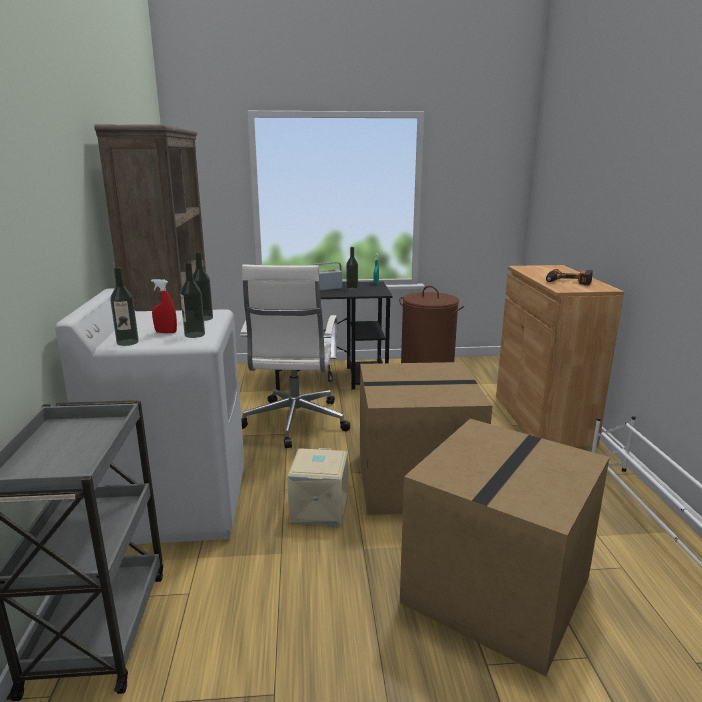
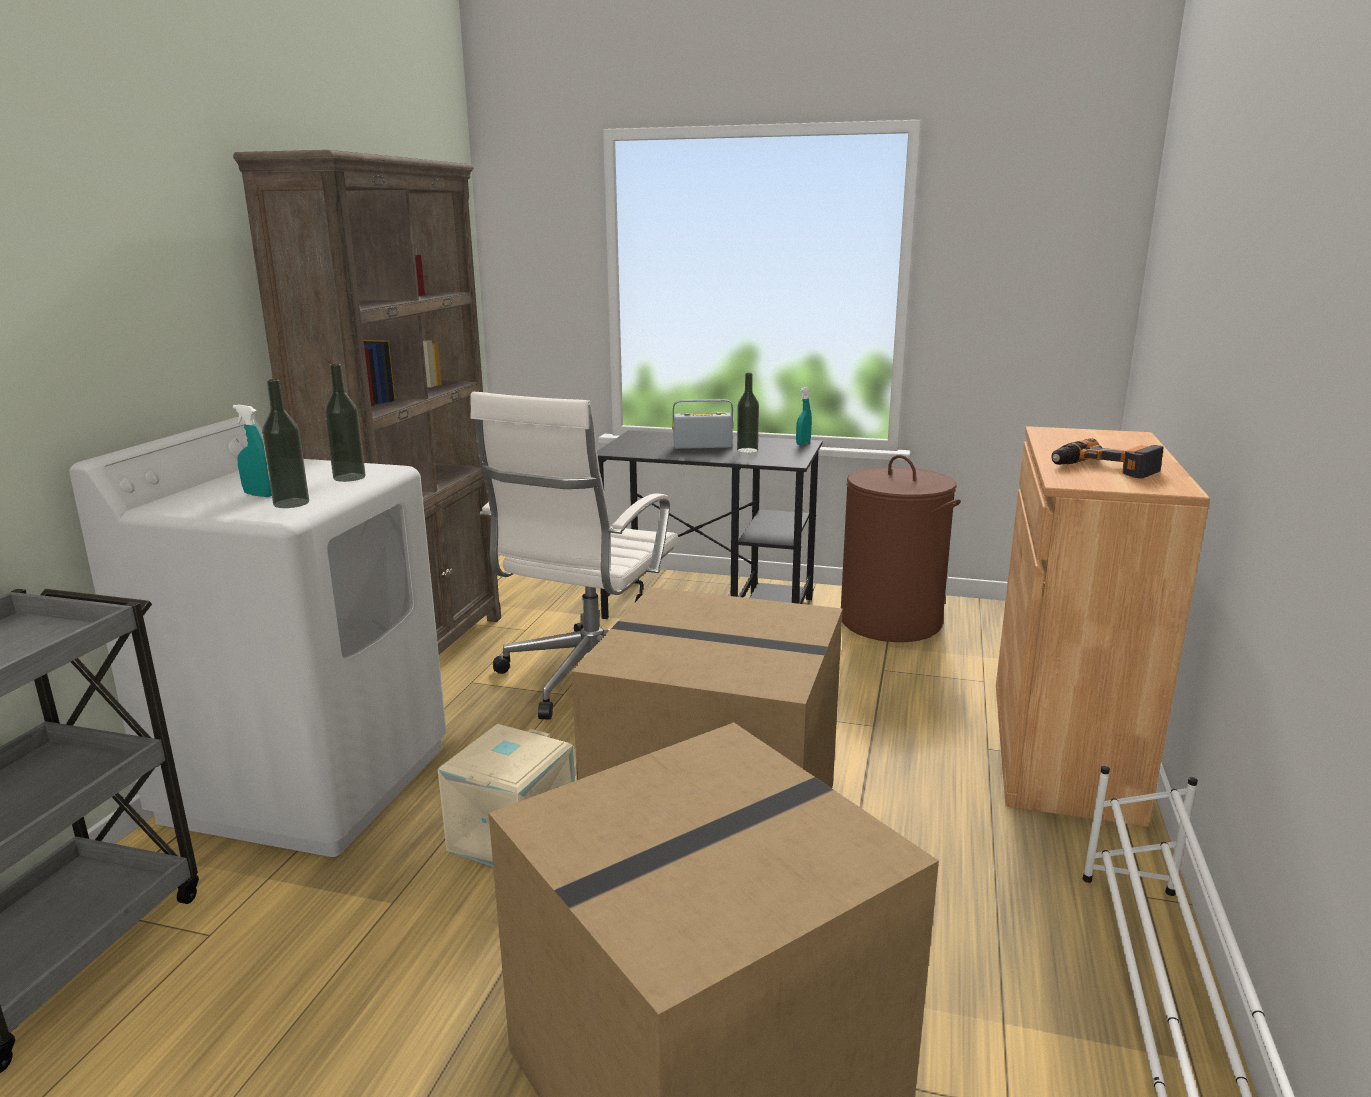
camera: 20 degrees right, 0 degrees up
(127, 342) = (182, 505): bottle -> none
(166, 332) = (259, 495): red spray bottle -> turquoise spray bottle

